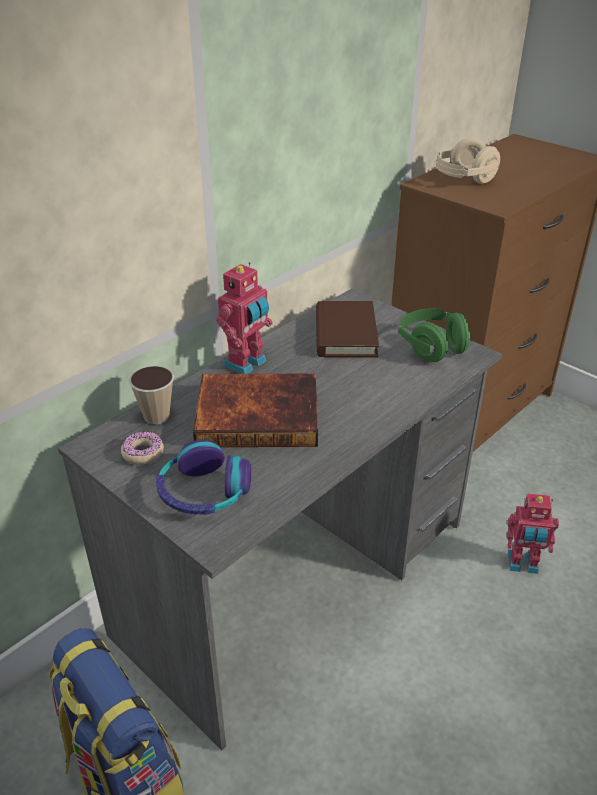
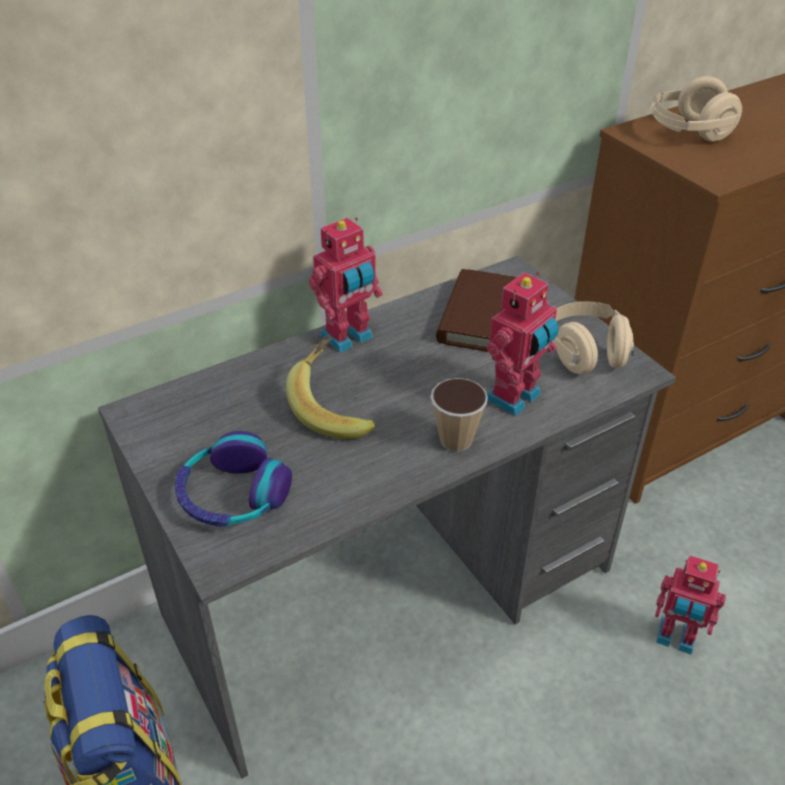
camera: 15 degrees right, 5 degrees up
(143, 453) = (185, 431): donut -> none
(156, 416) = (219, 388): cup -> cup (456, 440)
(259, 414) = (336, 407): book -> banana
(394, 386) = (515, 398): none -> toy robot
(431, 347) = (585, 353): green headphones -> beige headphones

